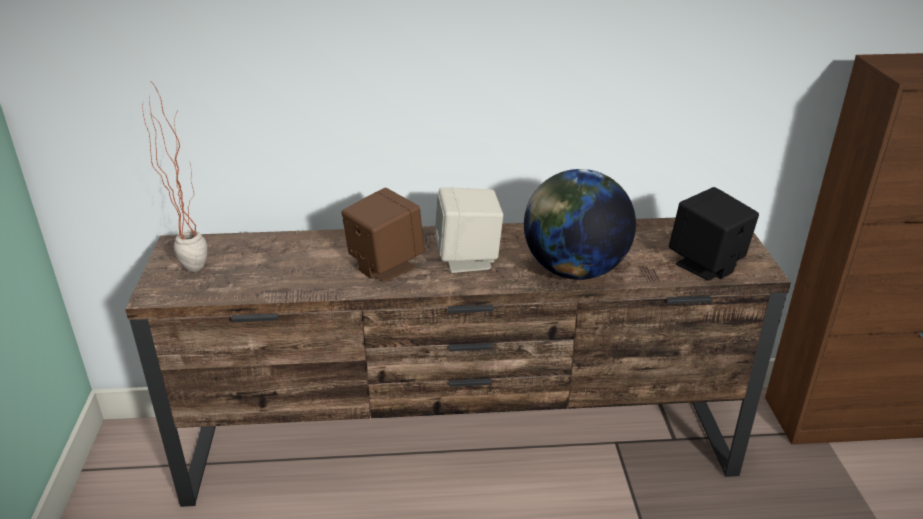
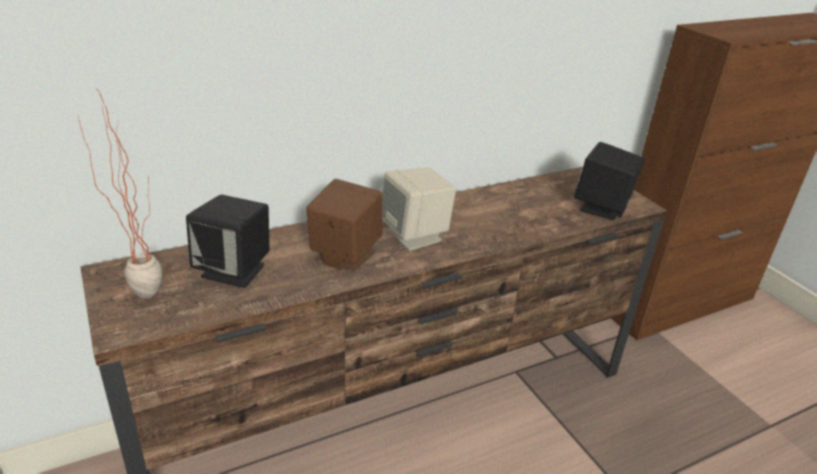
camera: 25 degrees left, 0 degrees up
(277, 262) = (234, 270): none -> black speaker
(574, 270) = (509, 230): globe -> none

